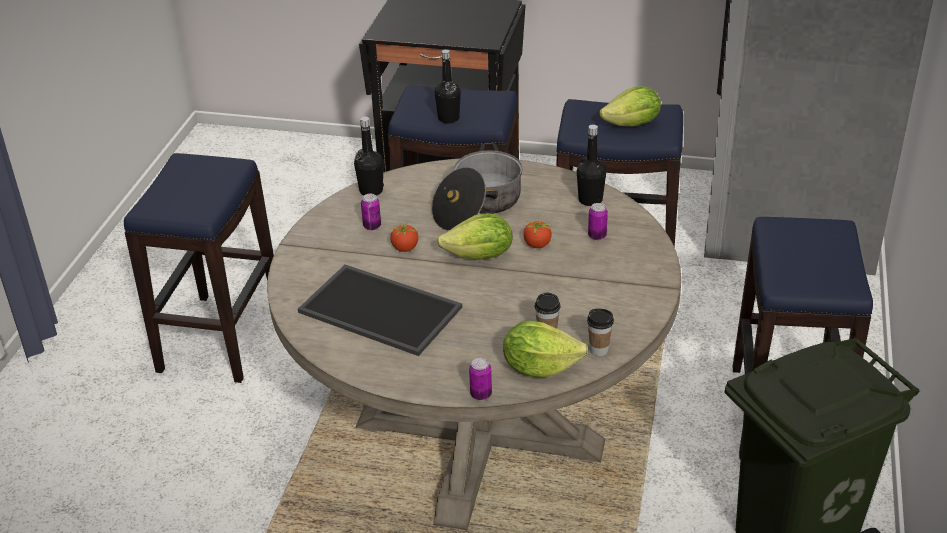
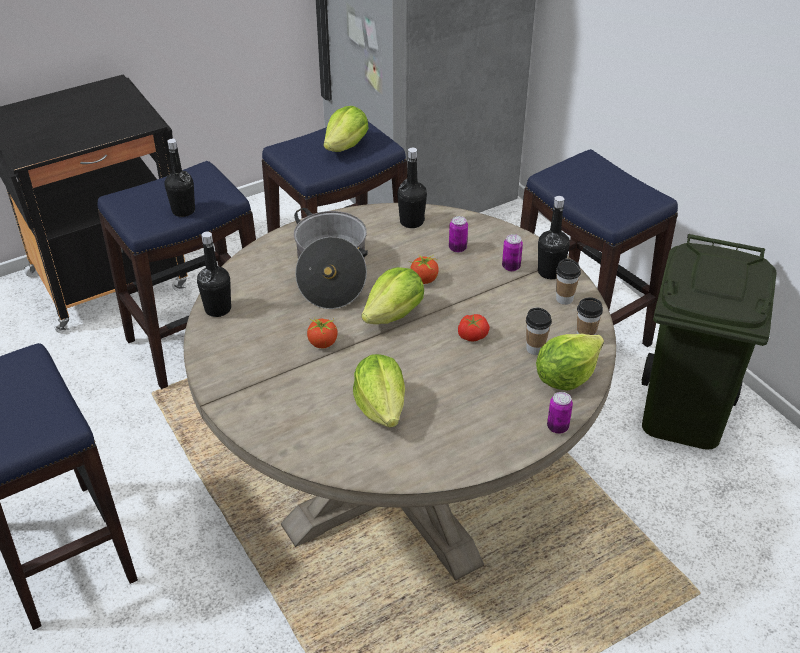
camera: 45 degrees left, 5 degrees up
(372, 226) = (265, 340): can -> can (511, 267)
(382, 309) = (381, 407): tray -> lettuce
(514, 300) = (472, 335): none -> tomato
(626, 315) = (564, 299): none -> cup
(645, 290) = (550, 272): none -> black bottle

